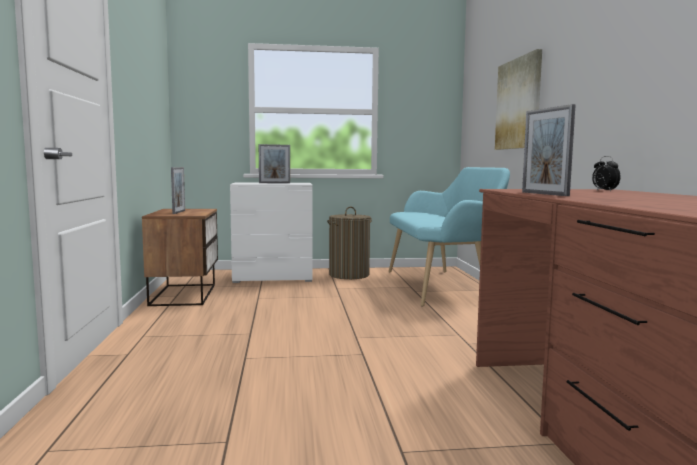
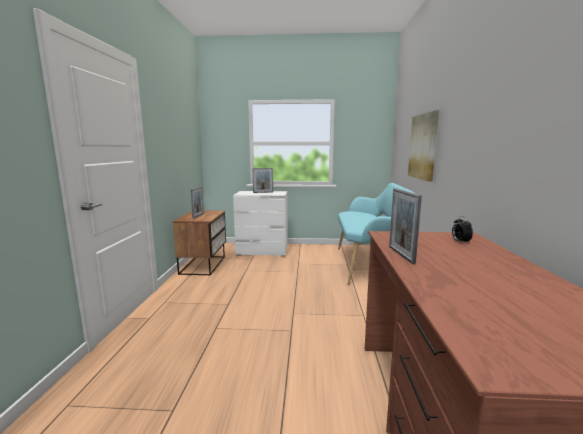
camera: 10 degrees right, 5 degrees up
(349, 275) = (311, 251): laundry basket -> none

